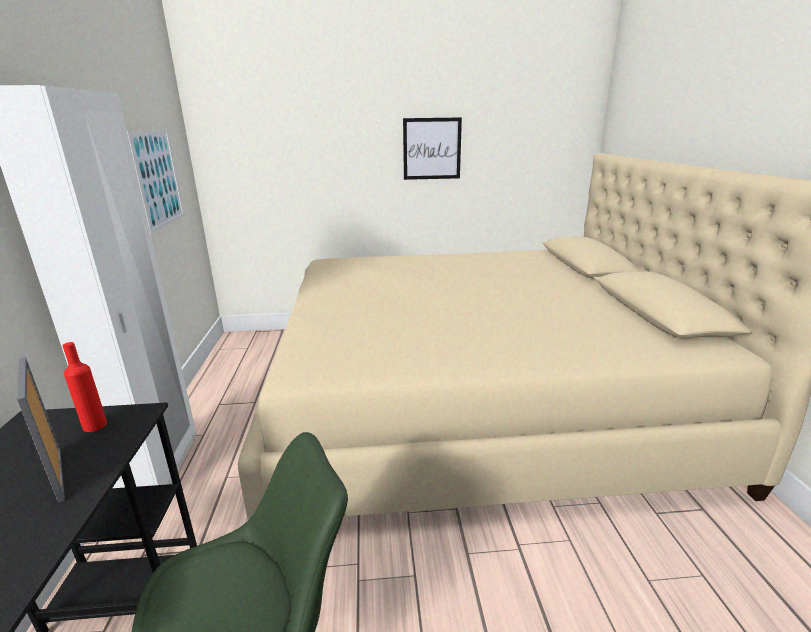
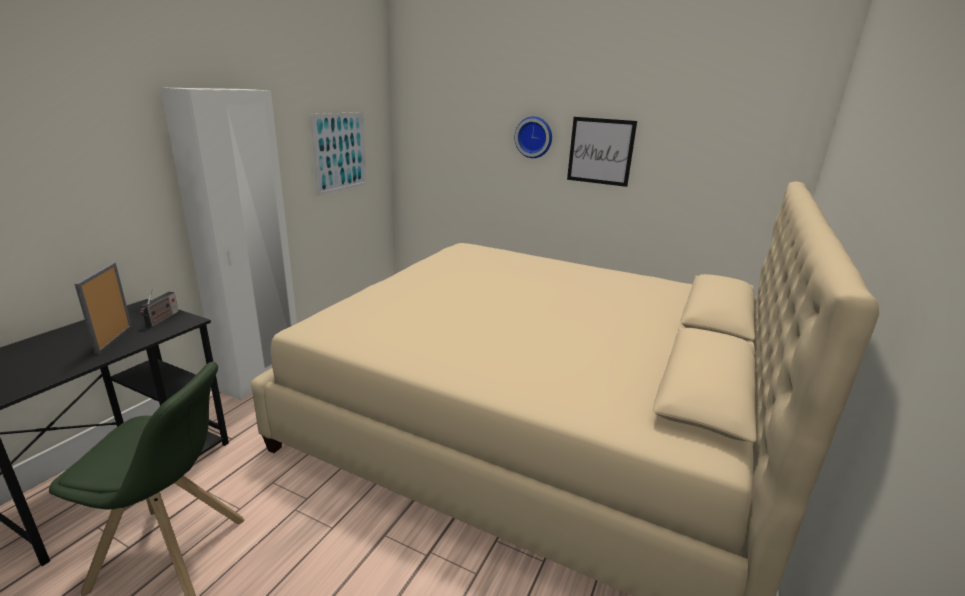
camera: 30 degrees right, 0 degrees up
(95, 425) = (162, 319): red bottle -> radio
(365, 142) = (534, 137): none -> wall clock

